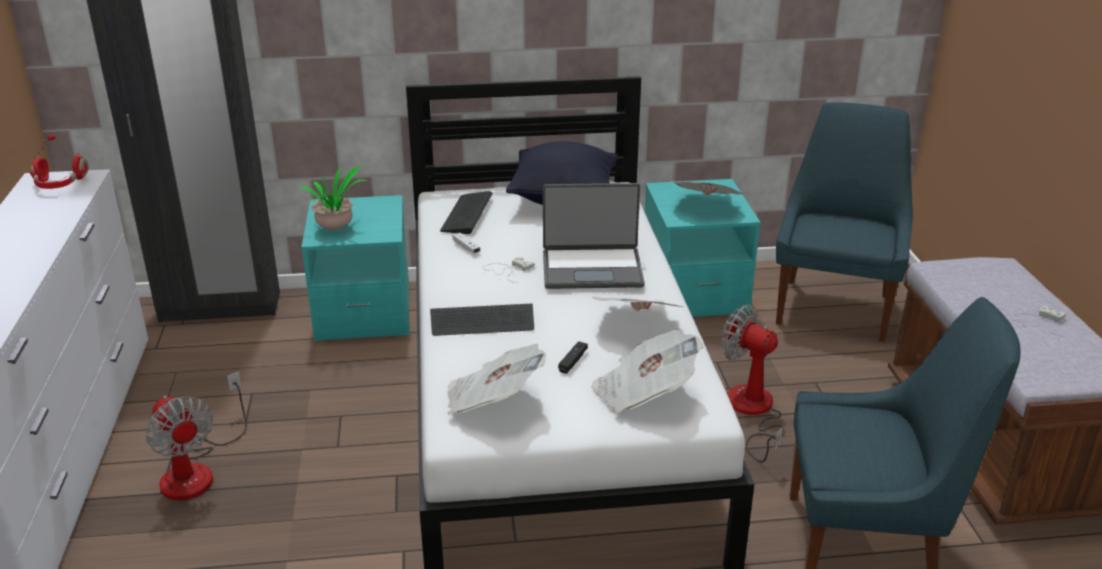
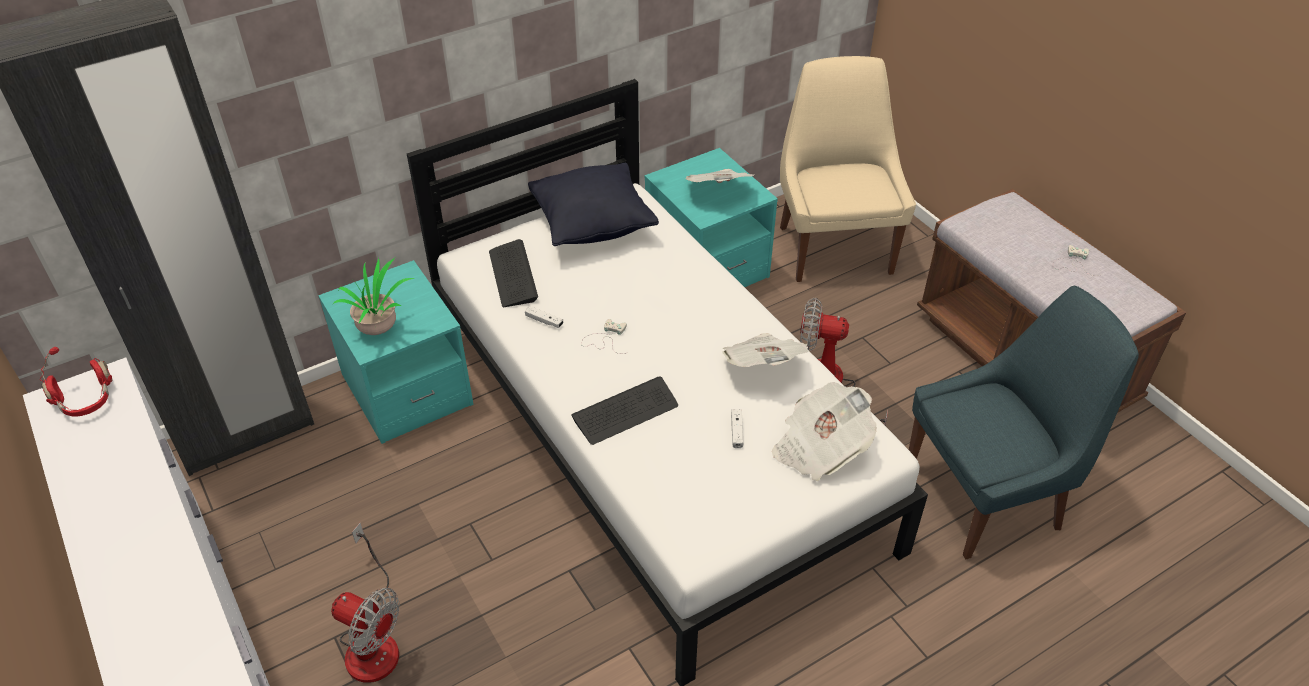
camera: 25 degrees left, 15 degrees up
(492, 401) = (701, 504): newspaper -> none
(573, 361) = (736, 431): black game controller -> white game controller
(592, 269) = (681, 312): laptop -> none
(834, 307) = (834, 247): blue chair -> beige chair

